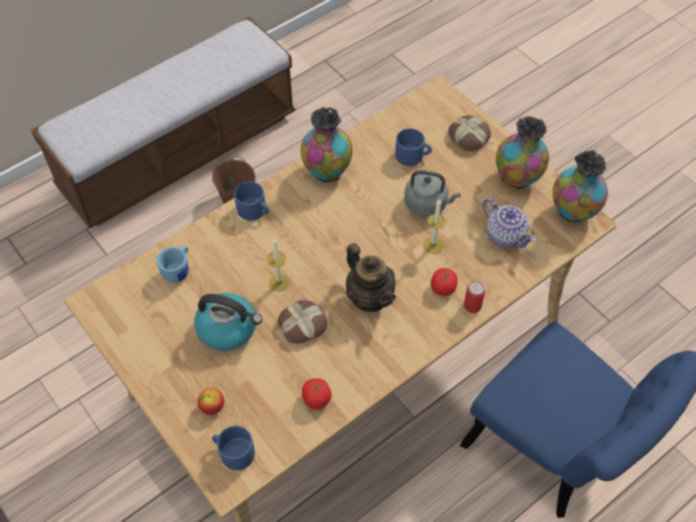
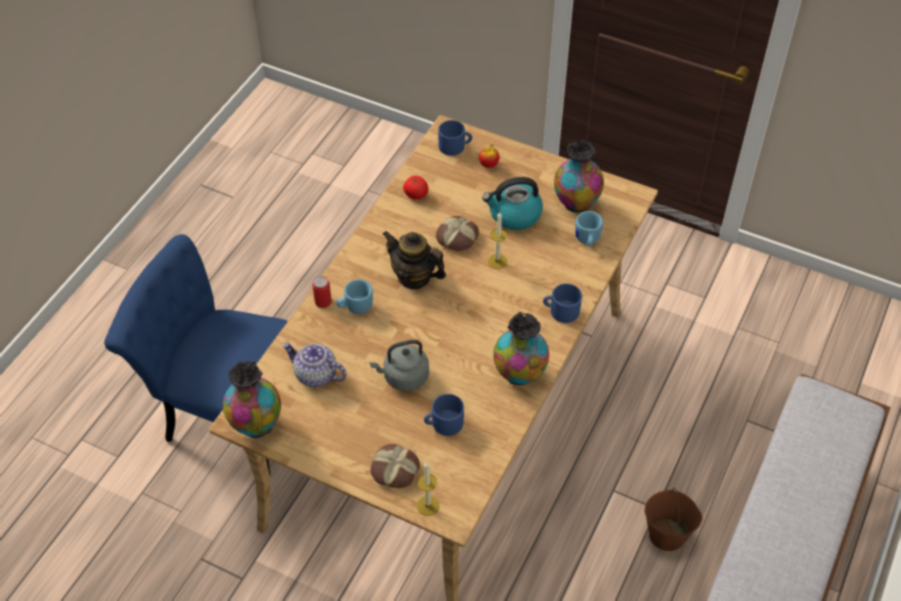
camera: 155 degrees right, 5 degrees down
(433, 245) = (380, 340): candle -> candle (428, 505)
(443, 288) = (355, 307): tomato -> blue mug
(517, 178) = (324, 440): vase -> vase (576, 203)

